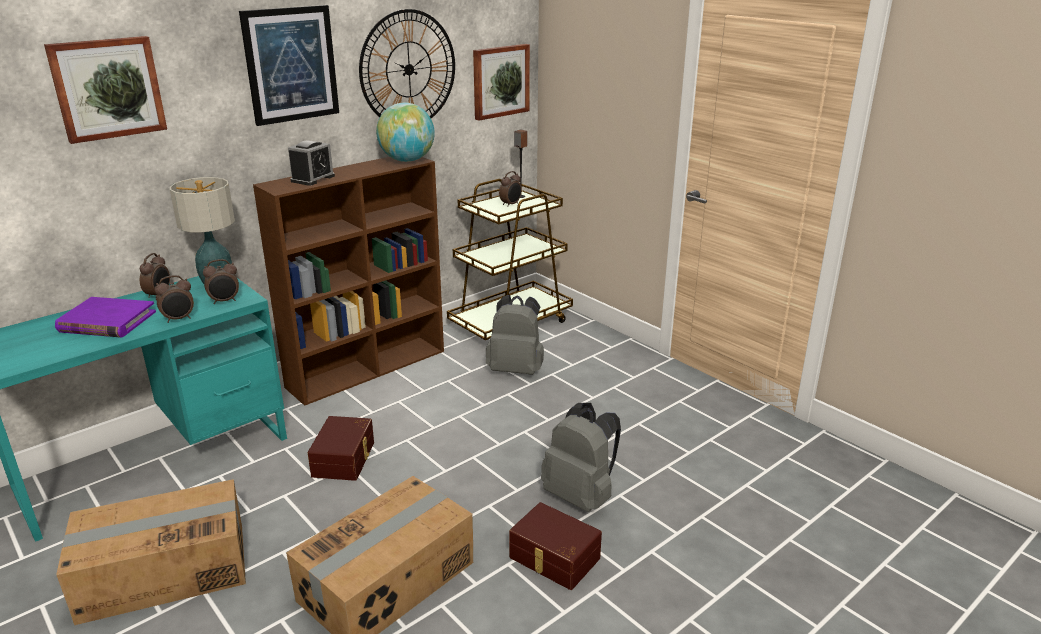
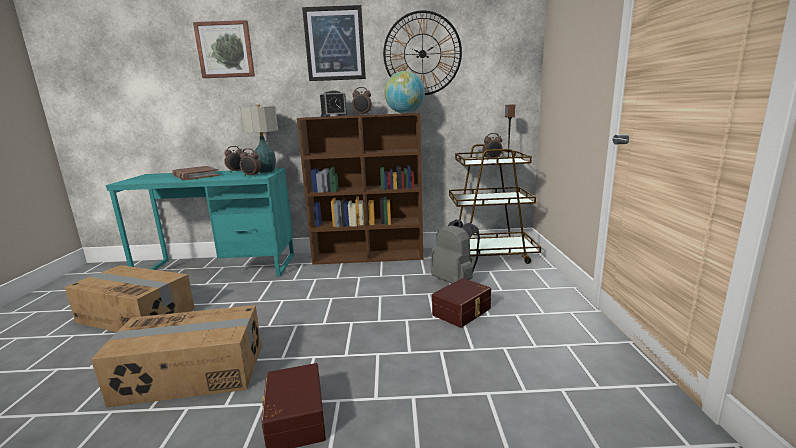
camera: 40 degrees right, 10 degrees down
(107, 322) = (195, 176): purple book -> brown book
(179, 319) = (218, 178): alarm clock -> alarm clock (362, 115)
(345, 459) = (287, 296): brown storage box -> brown storage box (463, 312)
(500, 81) = (503, 69): picture -> none
(581, 496) = (382, 381): grey backpack -> none

